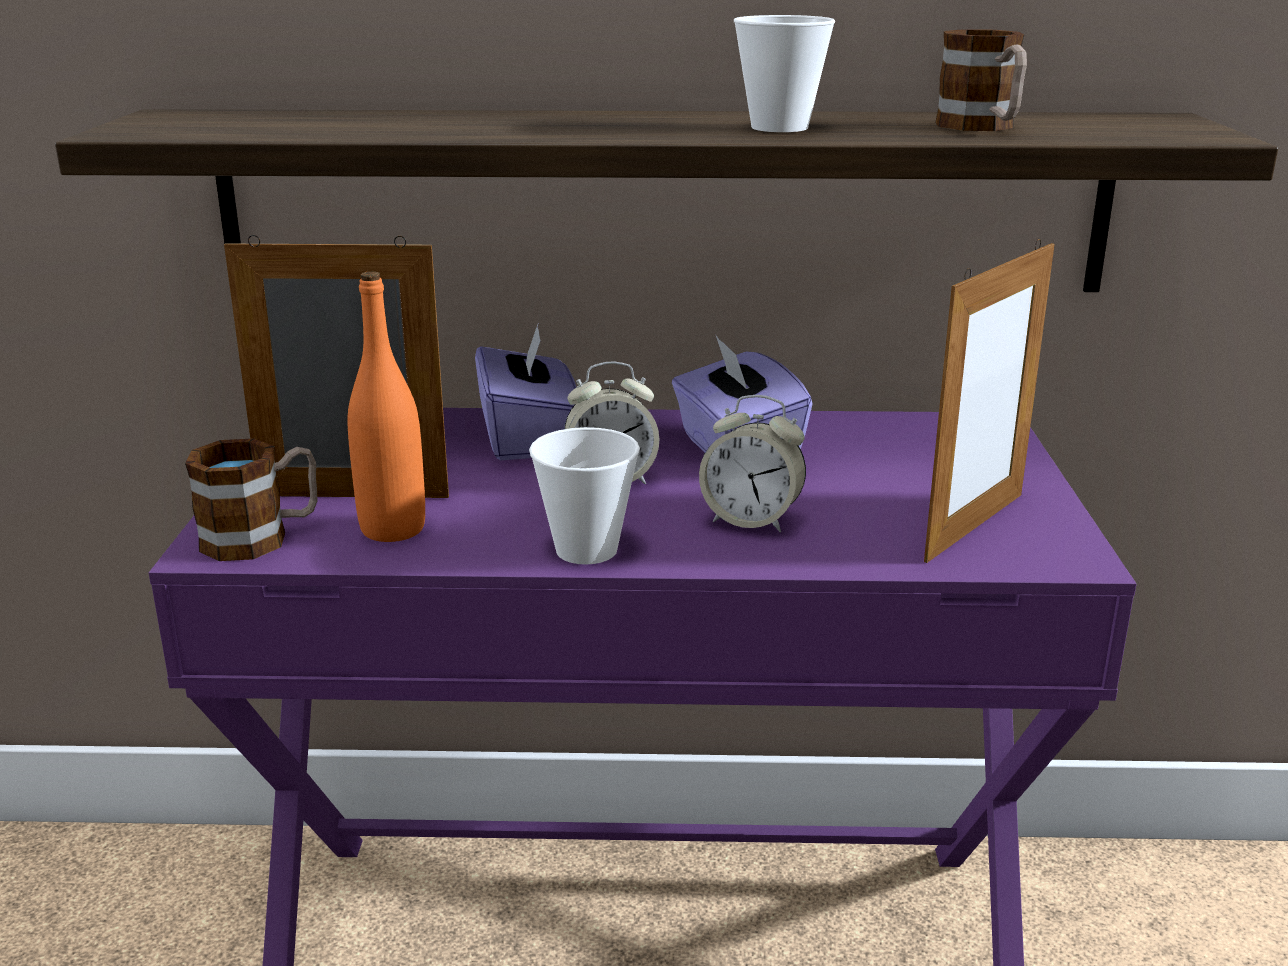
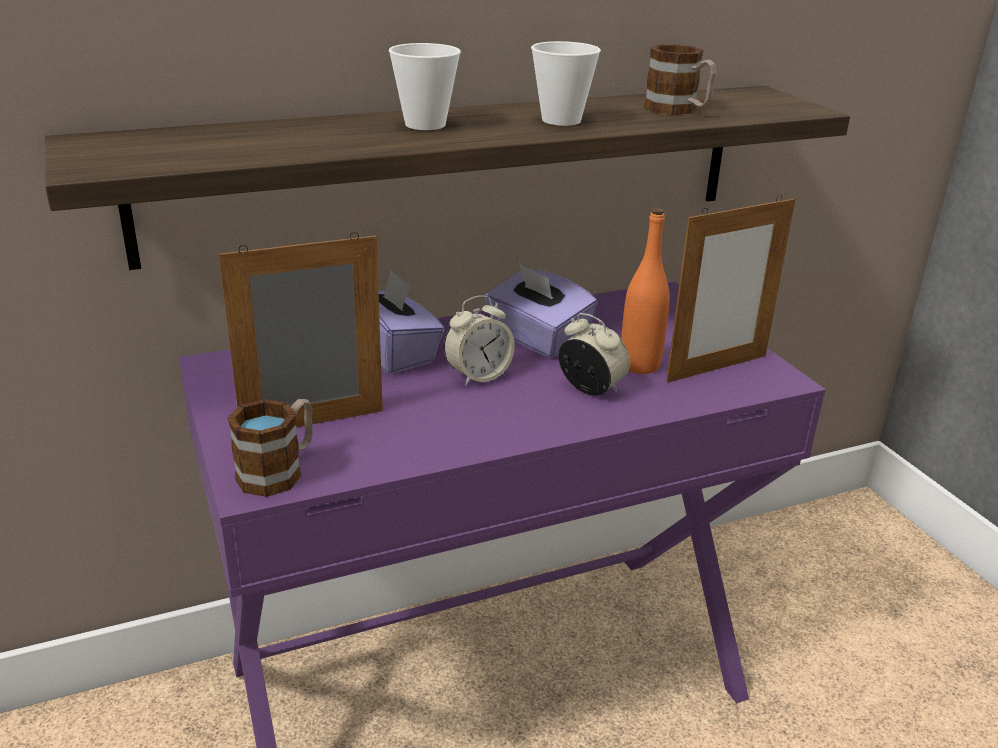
camera: 25 degrees left, 5 degrees up
(393, 529) = (368, 444): orange bottle -> orange bottle (639, 365)
(586, 550) = (511, 432): cup -> cup (425, 124)
(751, 520) = (591, 389): alarm clock -> alarm clock turned 135 degrees counterclockwise
(974, 526) = (717, 368): picture frame -> picture frame turned 45 degrees clockwise

